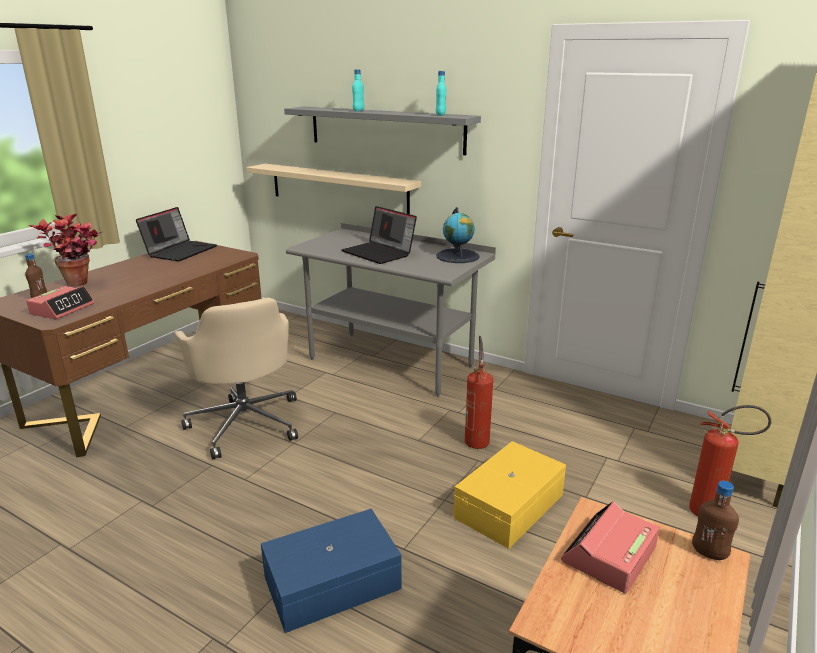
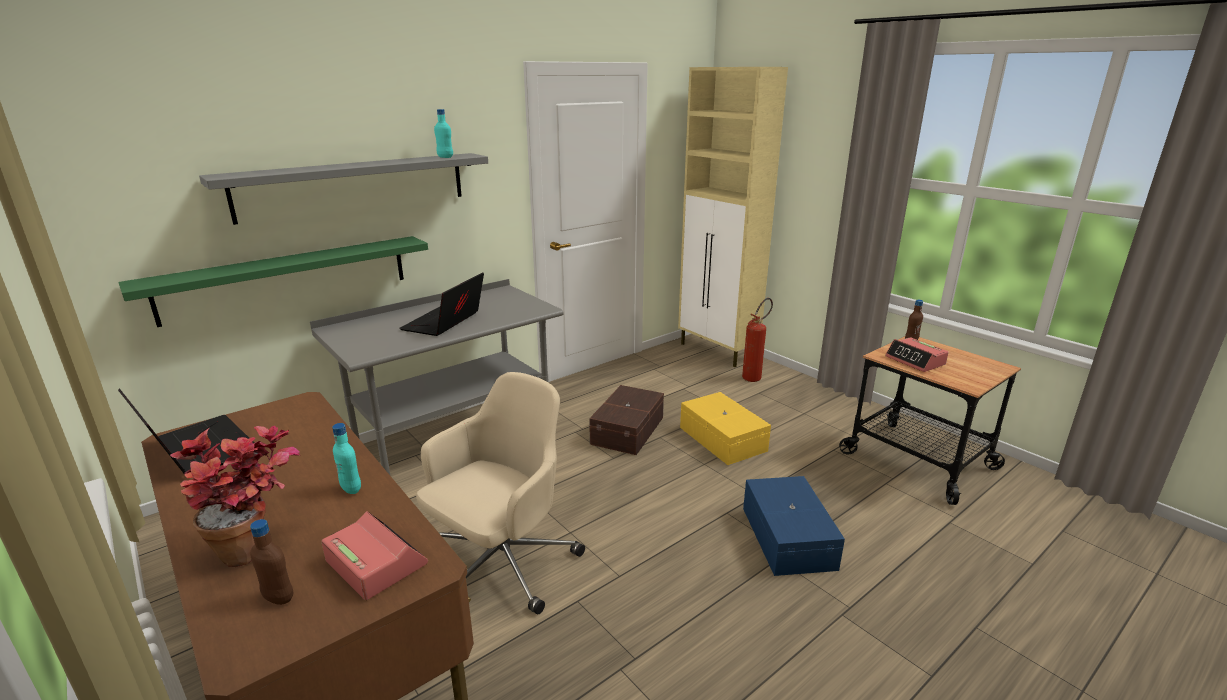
camera: 70 degrees left, 0 degrees up
(245, 423) = (502, 565): beige office chair -> beige office chair turned 45 degrees counterclockwise
(338, 188) = (288, 278): beige shelf -> green shelf
(358, 111) = (335, 167): turquoise bottle -> turquoise bottle (351, 489)
(379, 253) = (444, 323): laptop -> laptop turned 135 degrees clockwise
(458, 256) = (500, 297): globe -> none
(476, 438) = (629, 430): fire extinguisher -> brown storage box

